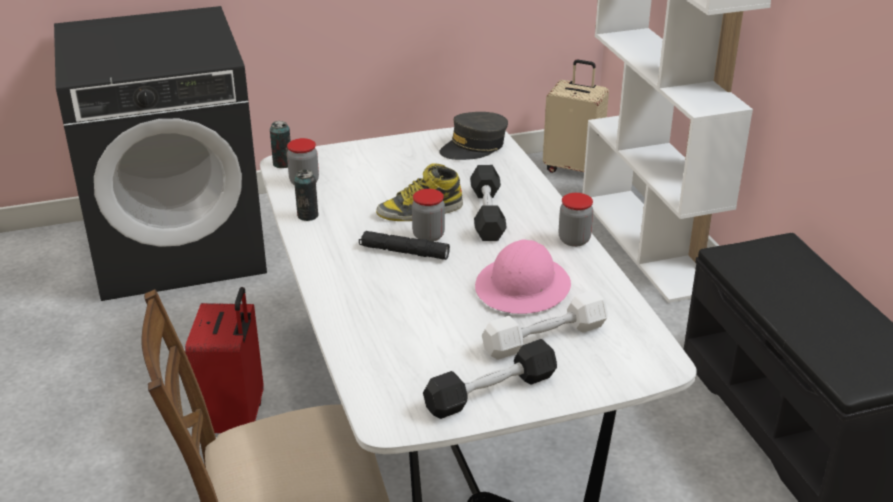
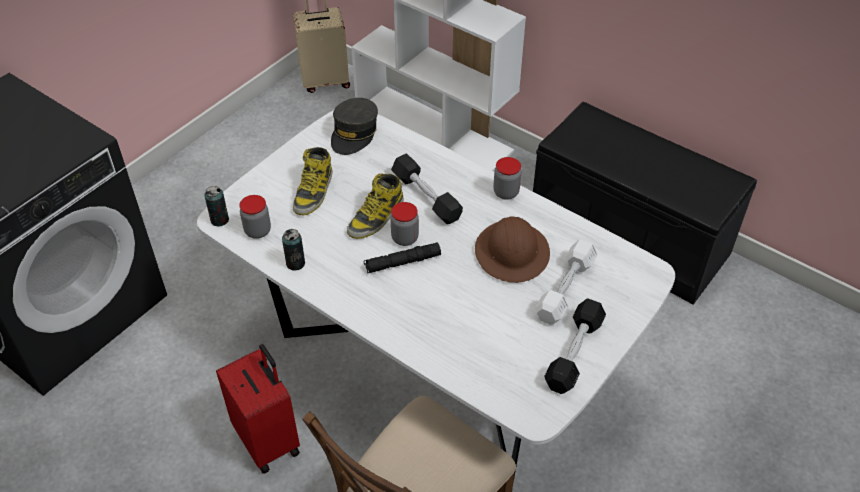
camera: 35 degrees left, 15 degrees up
(386, 174) = (313, 192): none -> boot
(523, 287) = (512, 253): pink hard hat -> brown hard hat

